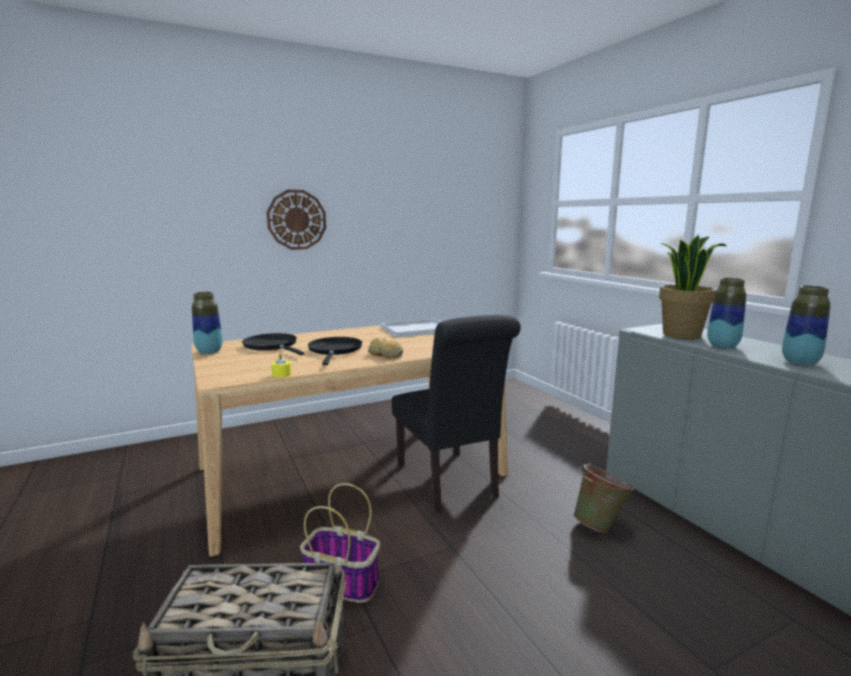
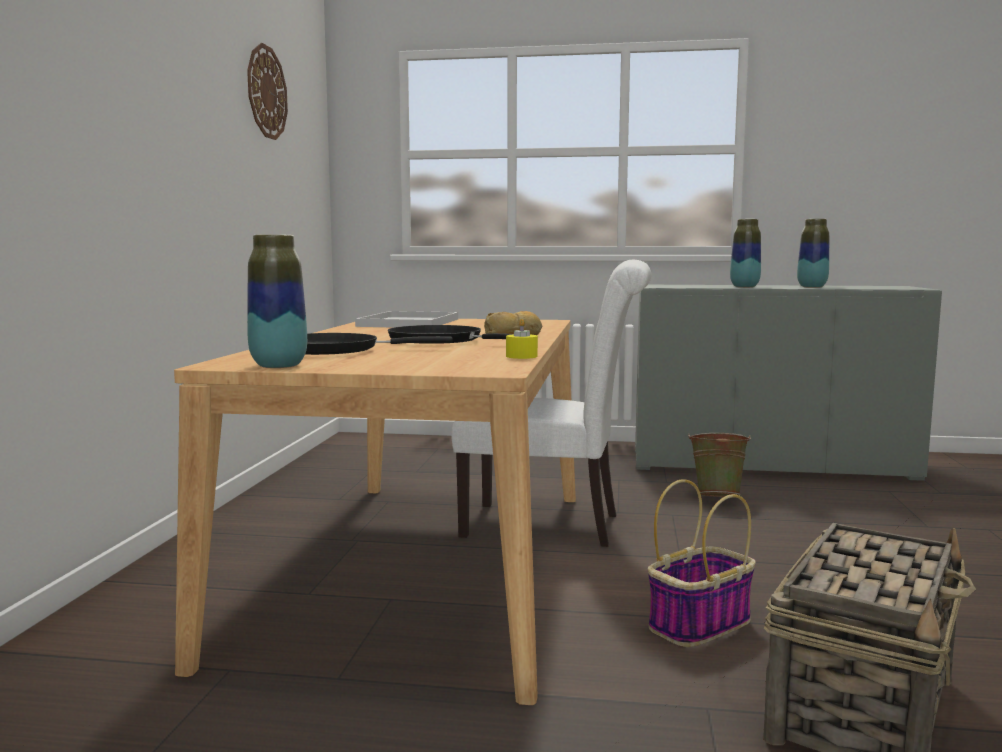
camera: 55 degrees left, 5 degrees down
(296, 220) = (123, 127): wall clock -> wall clock (266, 92)
(450, 483) = (552, 525): black chair -> white chair
(681, 335) = (691, 286): potted plant -> none

